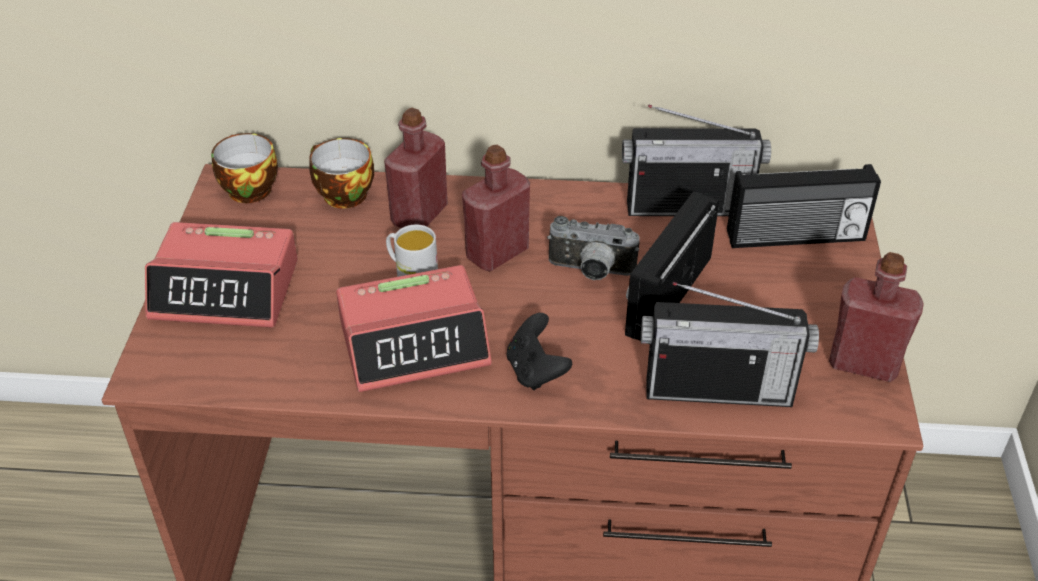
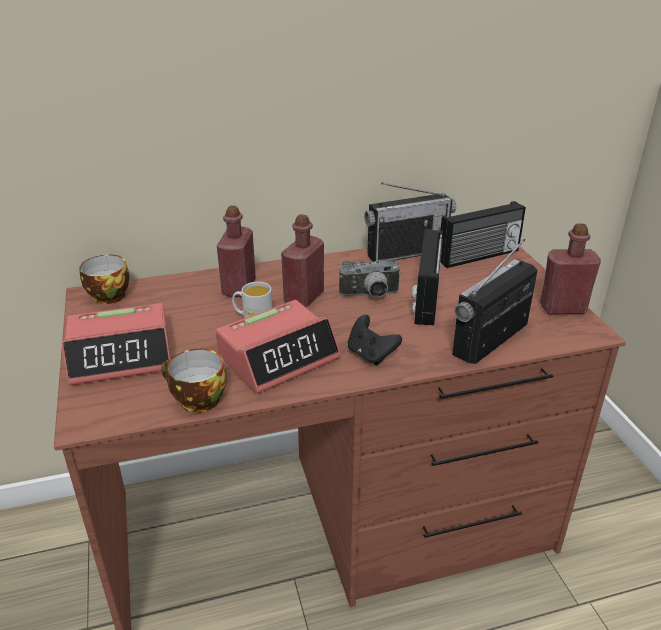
camera: 20 degrees left, 10 degrees down
(341, 194) = (177, 287): cup -> cup (196, 400)
(718, 389) = (490, 339): radio -> radio turned 150 degrees clockwise

